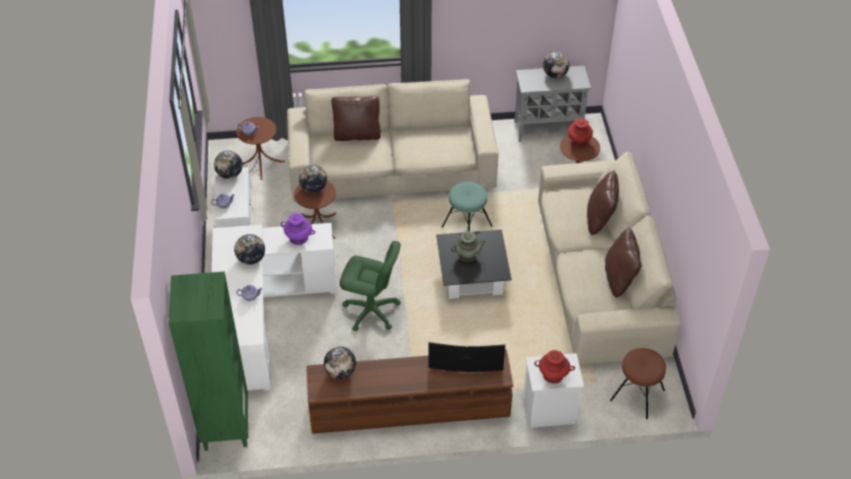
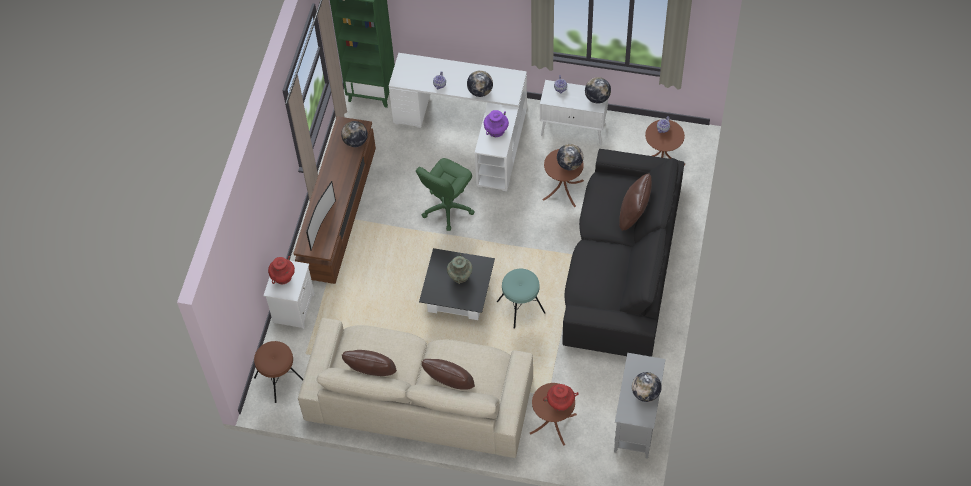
camera: 110 degrees right, 10 degrees up
(392, 168) = (621, 265): beige sofa -> black sofa

